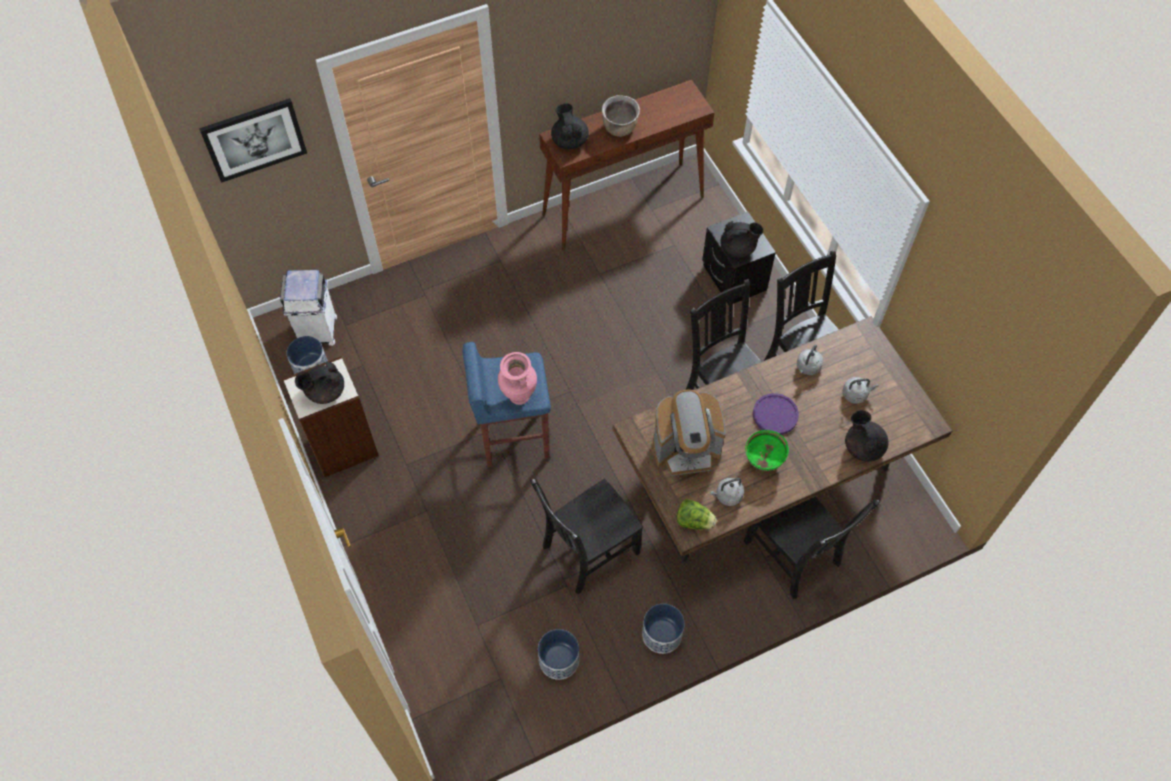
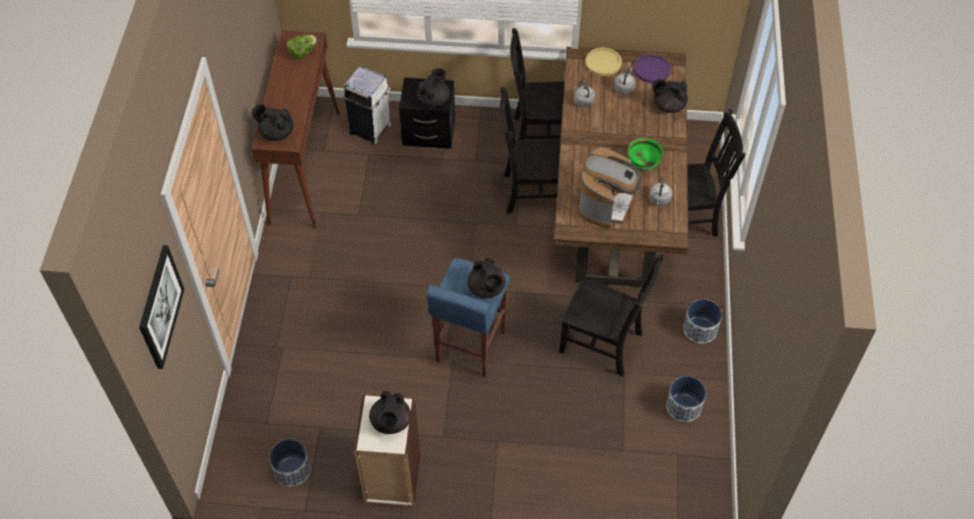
camera: 60 degrees left, 5 degrees down
(317, 331) = (257, 448): white trash can -> white trash can (370, 129)
(518, 396) = (487, 289): pink vase -> black teapot
(588, 551) = (603, 343): black chair -> black chair turned 60 degrees counterclockwise
(620, 128) = (292, 96): brown cooking pot -> none
(694, 521) = (667, 229): lettuce -> lettuce (302, 53)
(775, 414) = (611, 139): purple plate -> purple plate (652, 69)
(875, 359) = (603, 62): none -> yellow plate

